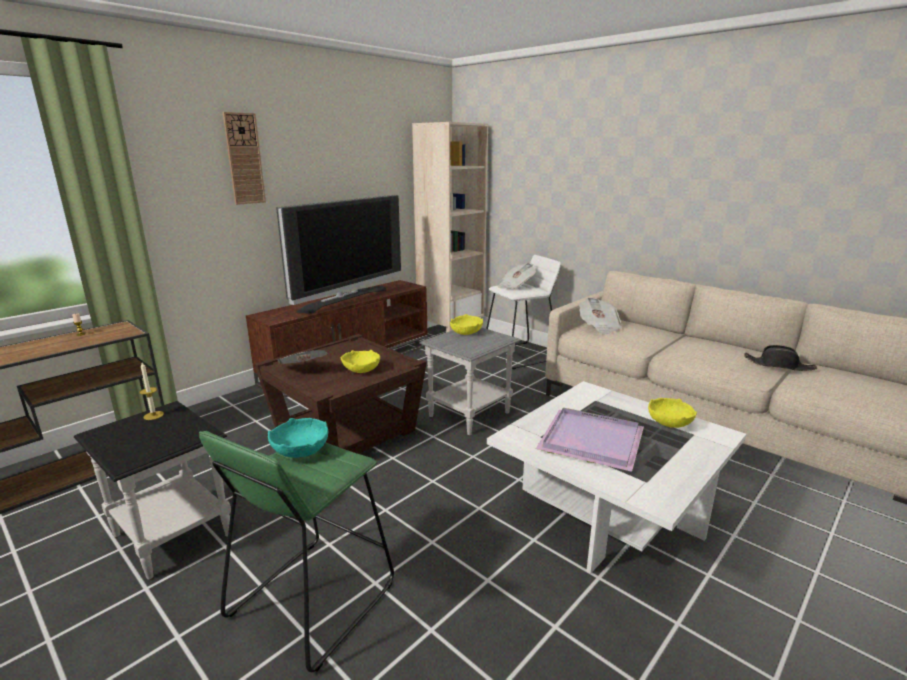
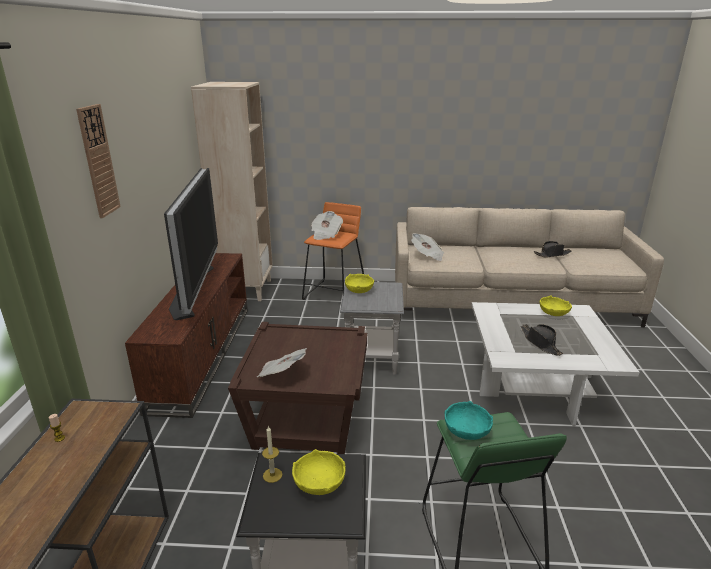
camera: 40 degrees left, 5 degrees up
(361, 370) = (328, 353): yellow bowl -> yellow bowl (320, 483)
(520, 355) = (334, 294): white stool -> orange stool
(589, 441) = (540, 343): purple tray -> black hat

